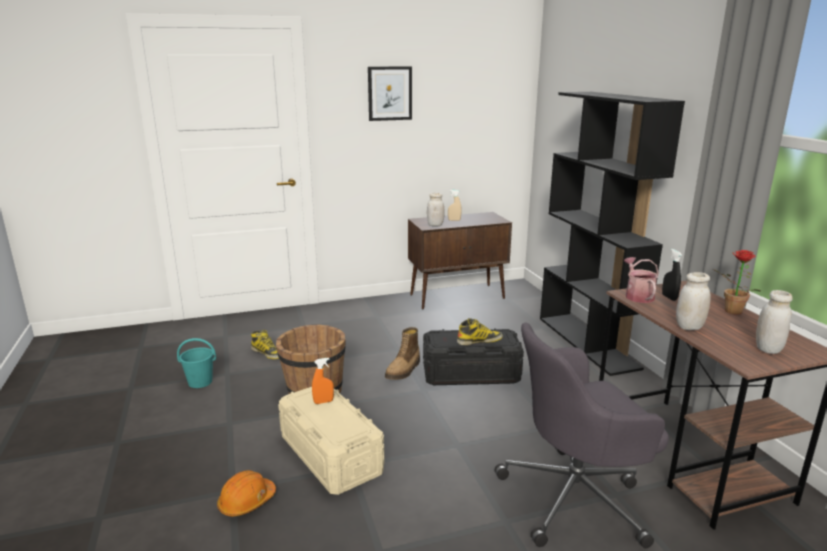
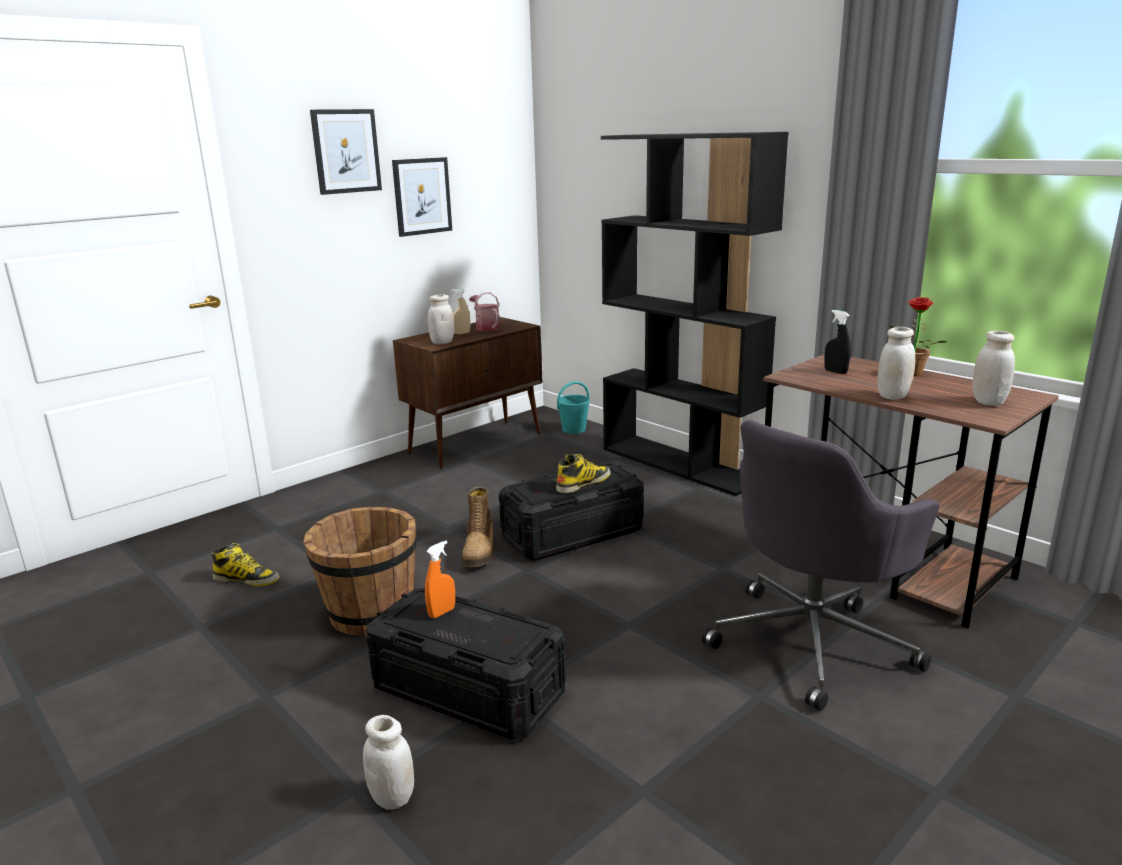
camera: 25 degrees left, 0 degrees up
(200, 382) = (162, 651): turquoise bucket -> turquoise bucket (574, 429)
(246, 502) = (392, 797): orange hard hat -> white jar
(331, 454) = (468, 690): beige storage box -> black storage box
(442, 124) = (422, 196): none -> picture
(637, 295) = (802, 376): watering can -> watering can (486, 327)

